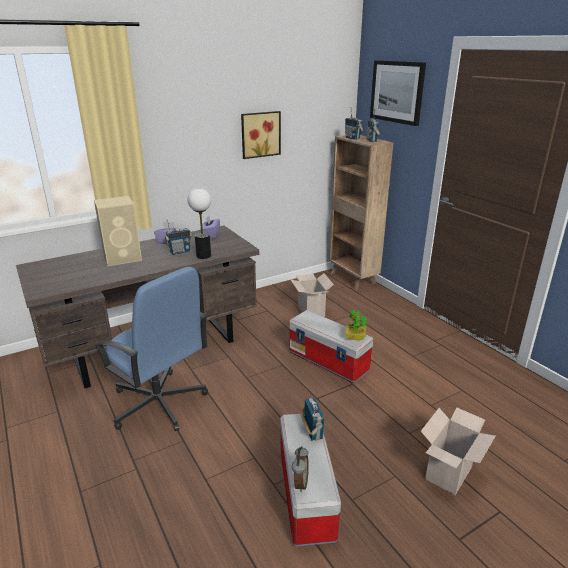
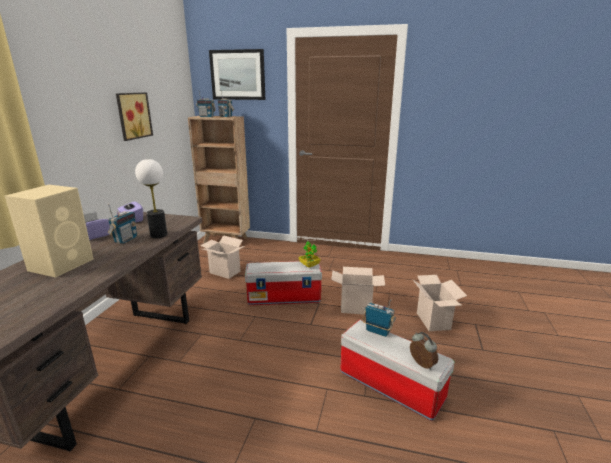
camera: 45 degrees left, 5 degrees down
(159, 403) = (187, 406): blue office chair -> none
(384, 409) = (357, 307): none -> cardboard box

